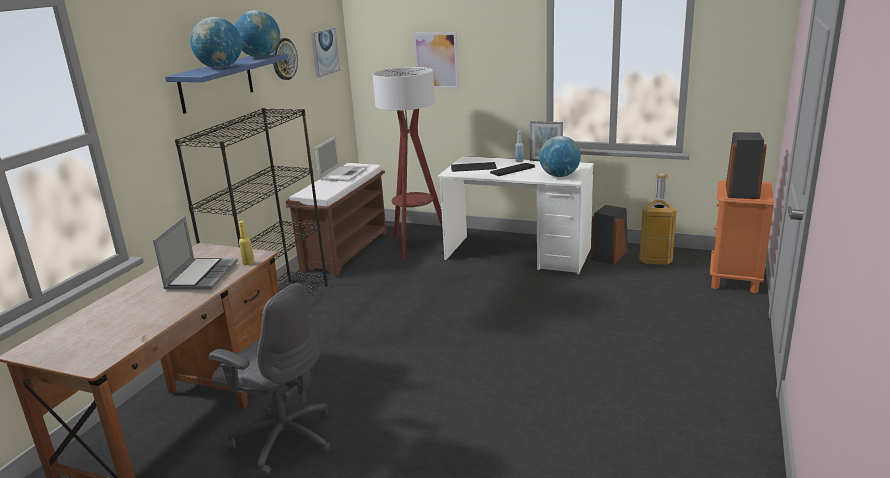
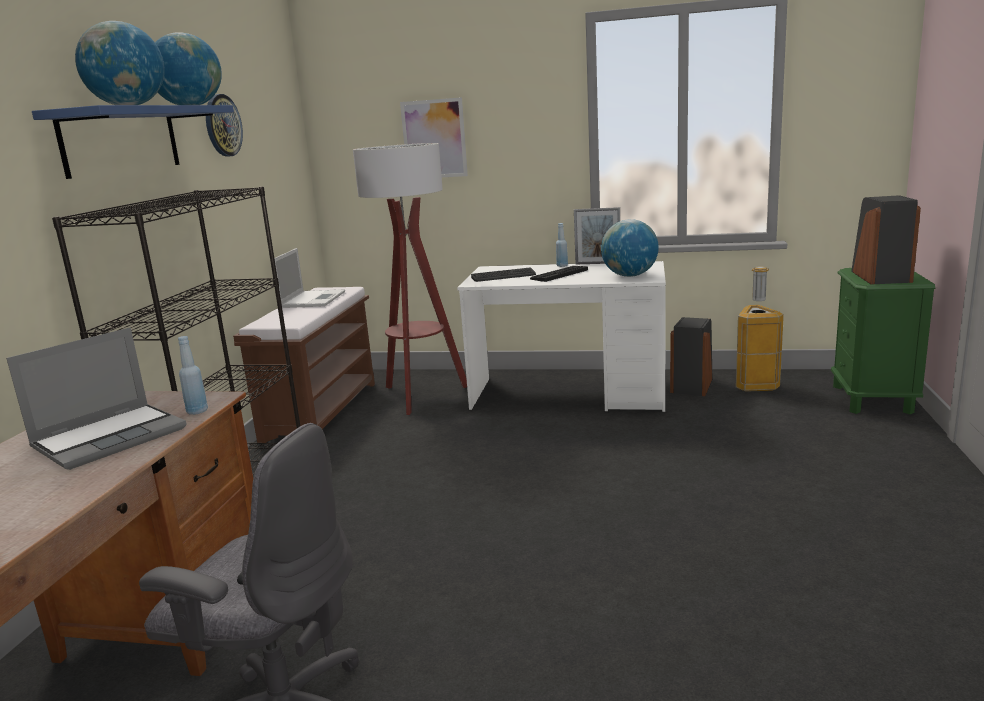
camera: 10 degrees left, 5 degrees down
(201, 275) = (111, 437): laptop -> laptop turned 45 degrees clockwise
(248, 263) = (197, 411): yellow bottle -> blue bottle
(324, 52) = (277, 128): picture -> none
(735, 279) = (872, 399): orange nightstand -> green nightstand

